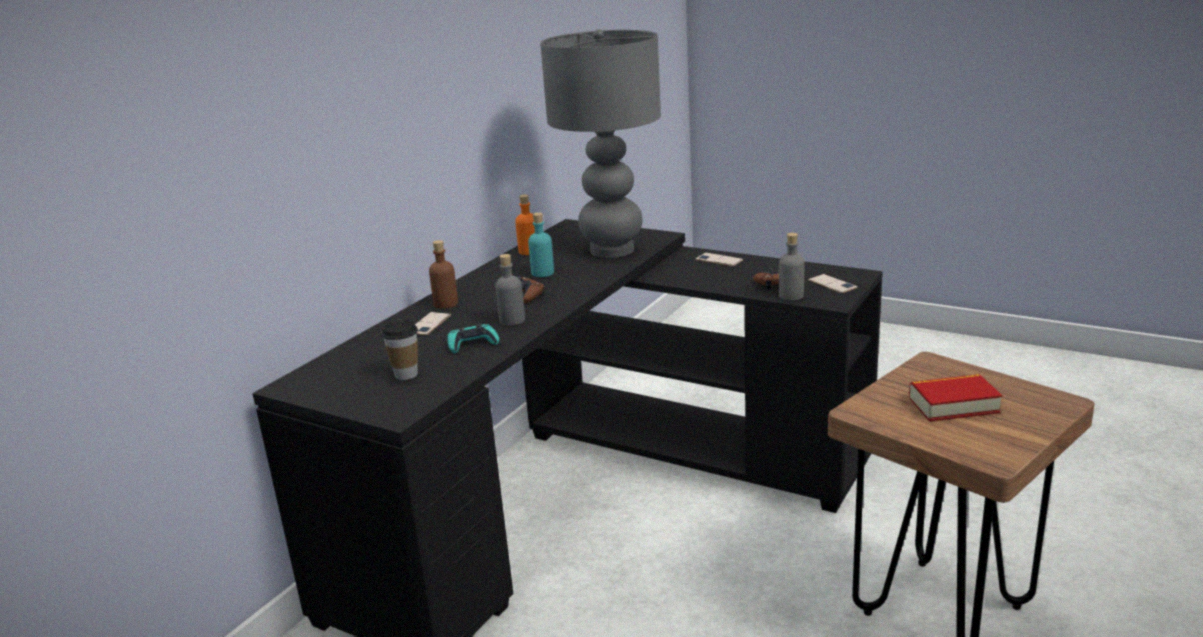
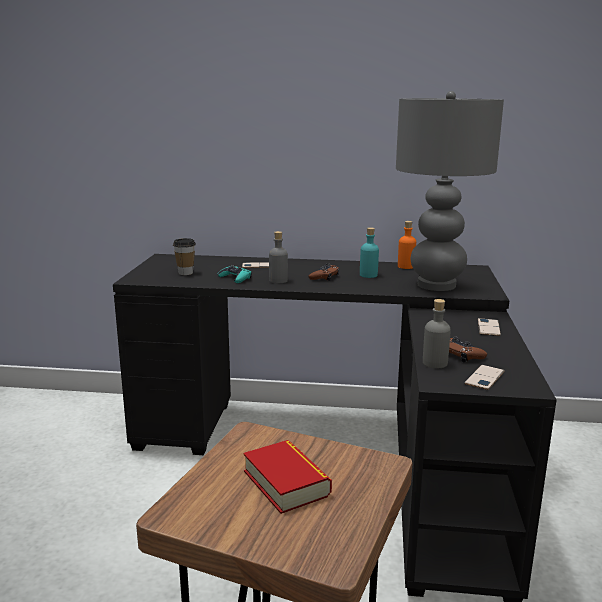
camera: 65 degrees right, 5 degrees down
(446, 304) = (294, 264): brown bottle -> none

